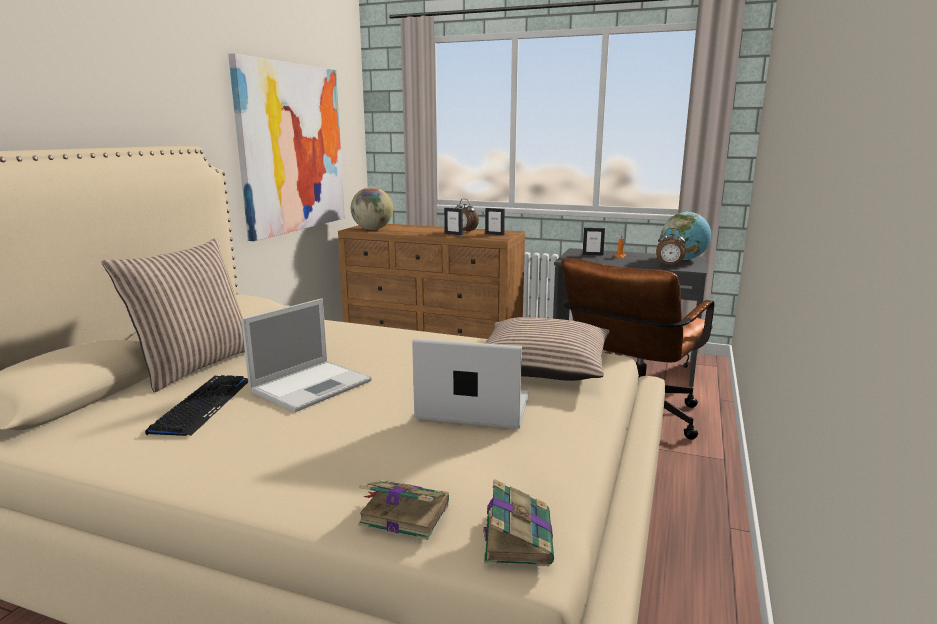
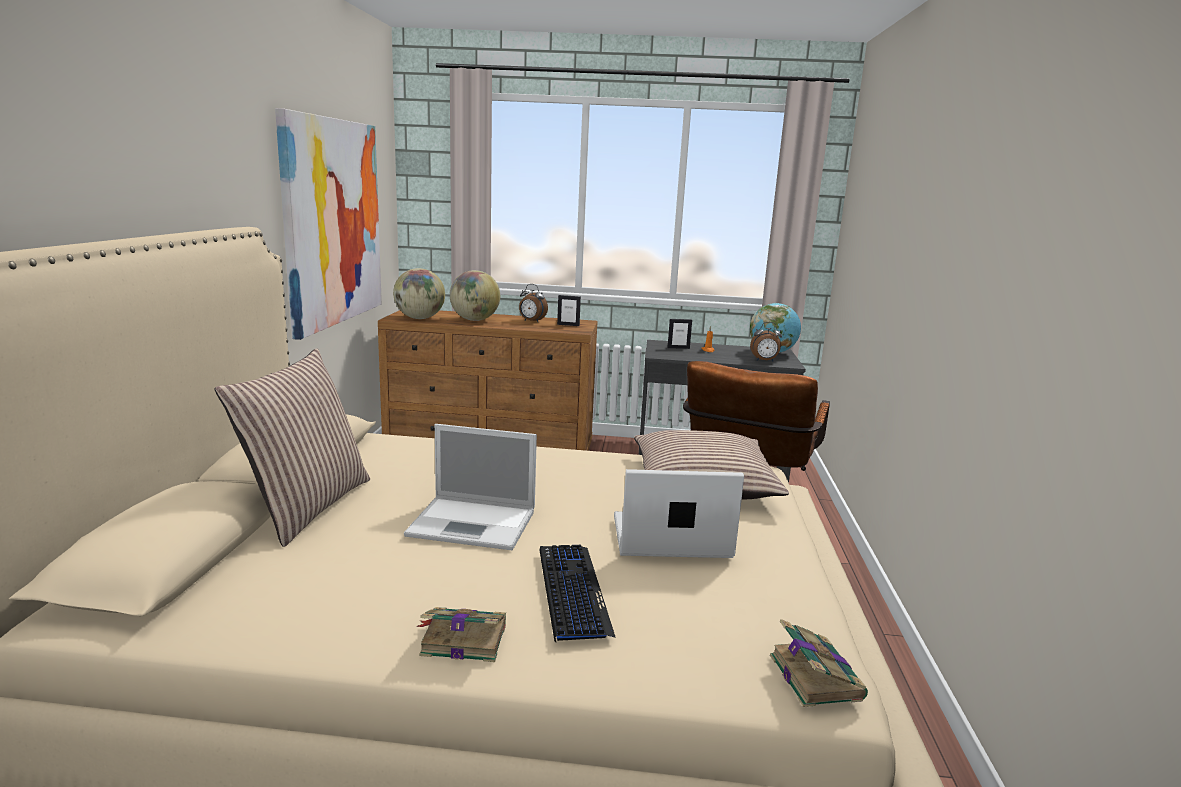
camera: 15 degrees left, 0 degrees up
(203, 406) = (361, 560): keyboard -> keyboard (572, 591)
(313, 385) = (475, 523): laptop -> laptop turned 75 degrees clockwise
(403, 514) = (689, 665): book -> book (462, 639)
(417, 230) = (474, 320): none -> globe
(453, 234) = (521, 325): picture frame -> none

